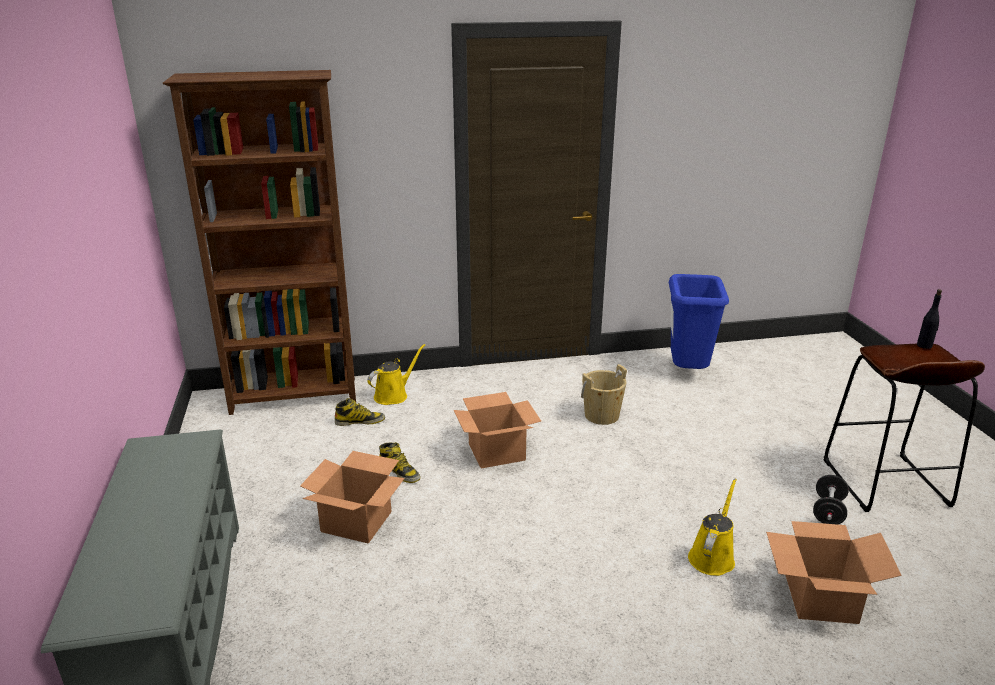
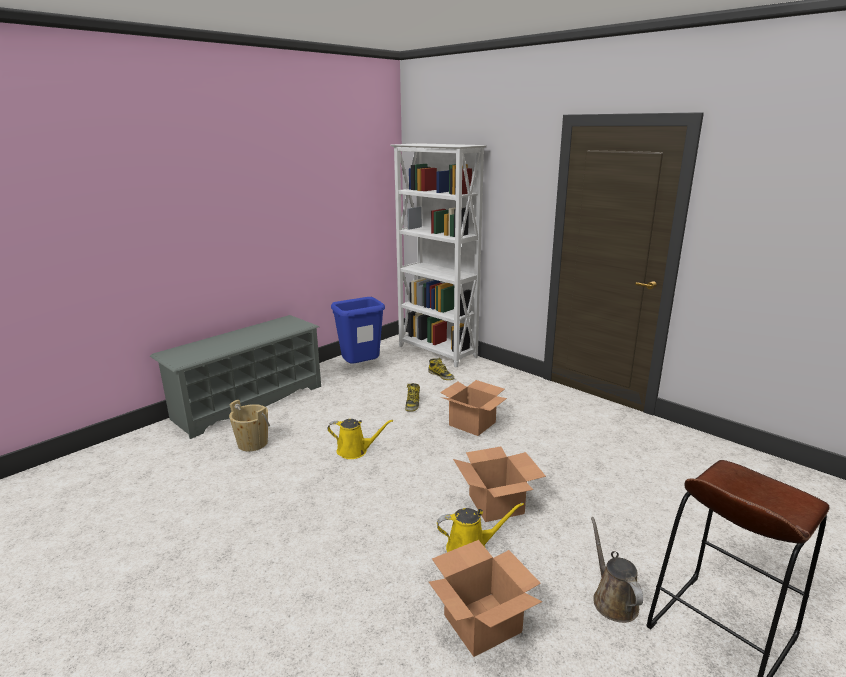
camera: 55 degrees right, 5 degrees down
(295, 396) = (437, 352): brown bookcase -> white bookcase
(355, 522) = (357, 410): cardboard box -> cardboard box (495, 504)
(393, 395) = (479, 373): yellow watering can -> yellow watering can (355, 451)
(601, 415) = (573, 444): beige bucket -> beige bucket (252, 443)
(687, 373) = (702, 460): blue trash can -> blue trash can (361, 368)
(828, 511) = (613, 600): black dumbbell -> brown watering can
(924, 346) = (800, 494): black bottle -> none

